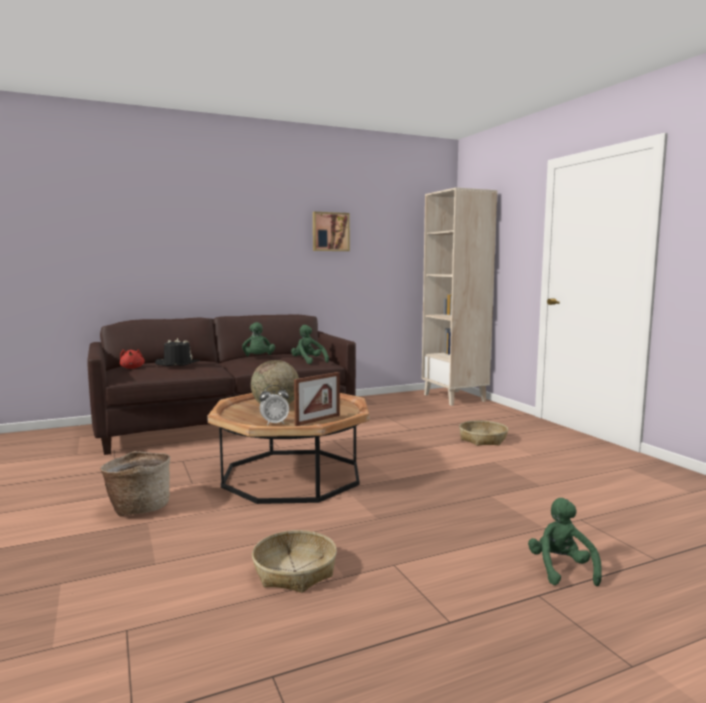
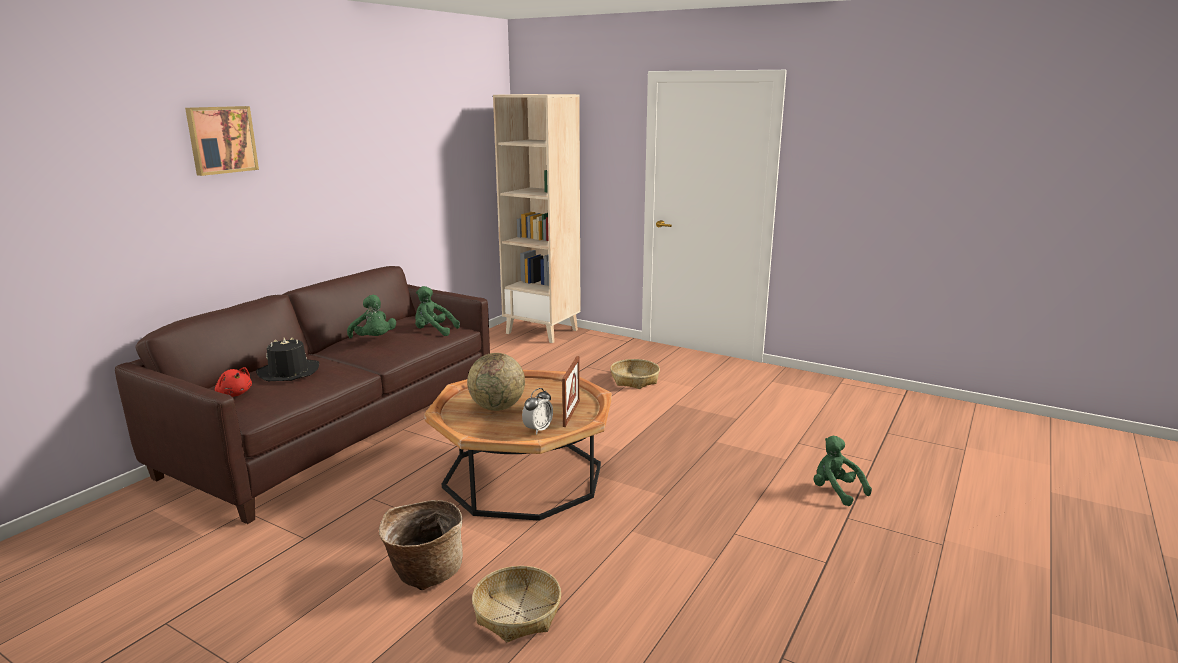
camera: 35 degrees left, 10 degrees up
(295, 571) = (675, 572): basket -> basket (517, 613)
(330, 232) = (394, 150): picture -> picture (221, 139)

